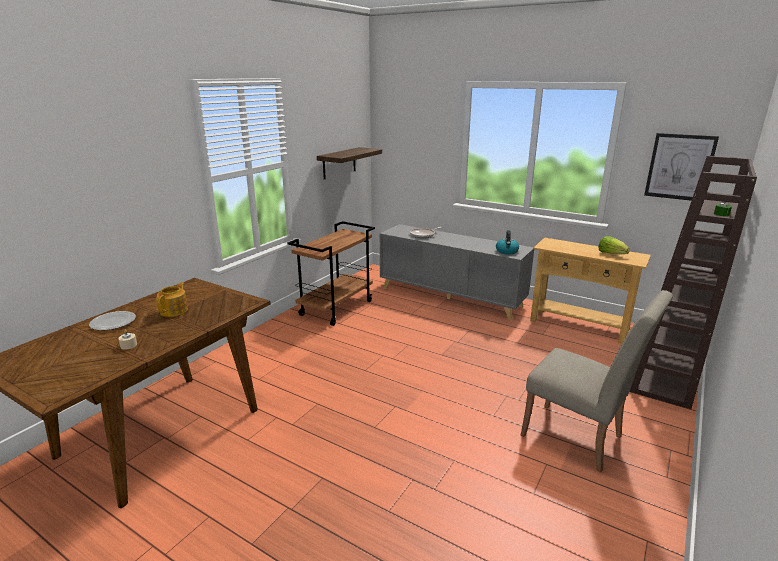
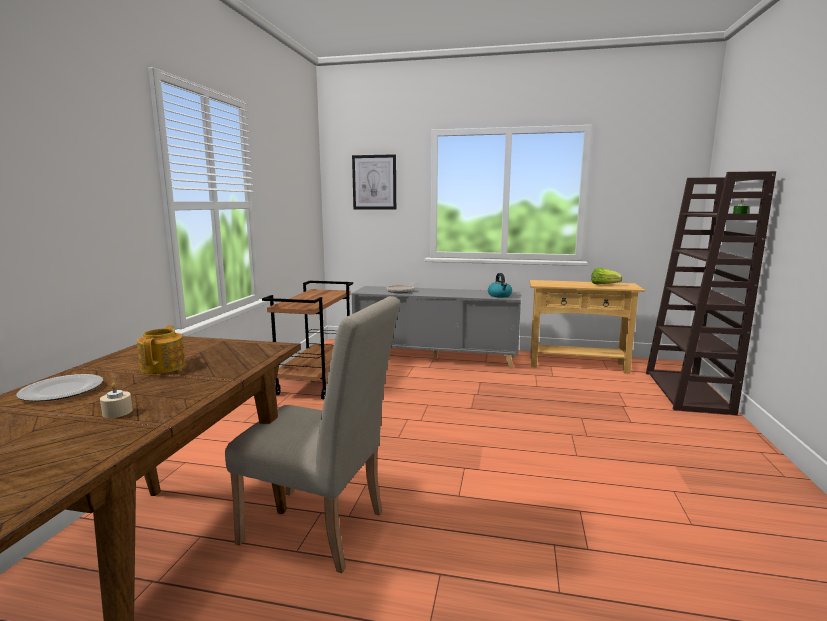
camera: 20 degrees left, 10 degrees down
(339, 163) = (297, 216): shelf -> none
(579, 439) = (677, 460): beige chair -> beige chair (322, 530)
(679, 167) = (647, 199): picture -> picture (374, 182)

